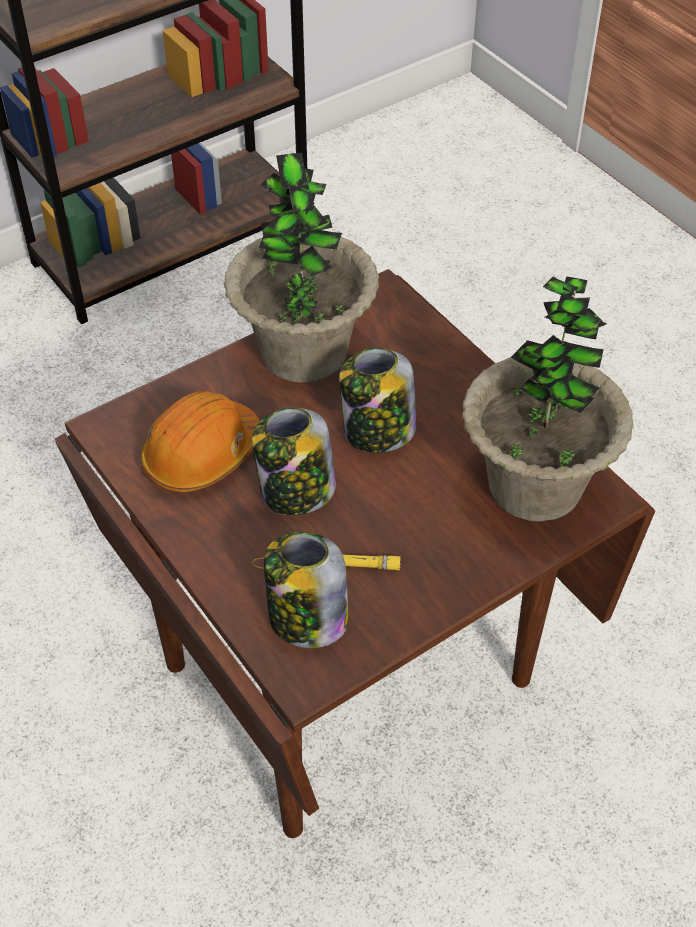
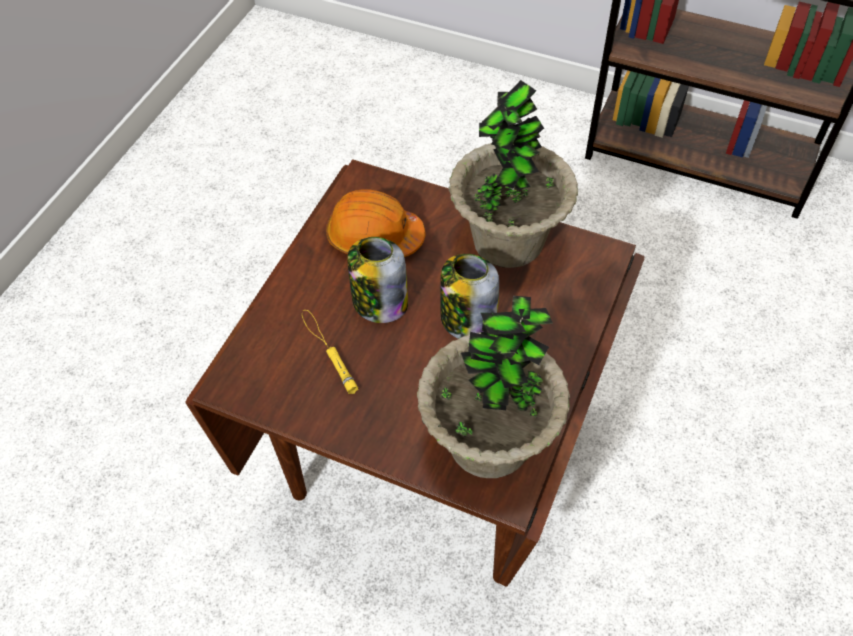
camera: 60 degrees right, 5 degrees up
(306, 618) = (277, 363): jar -> none

